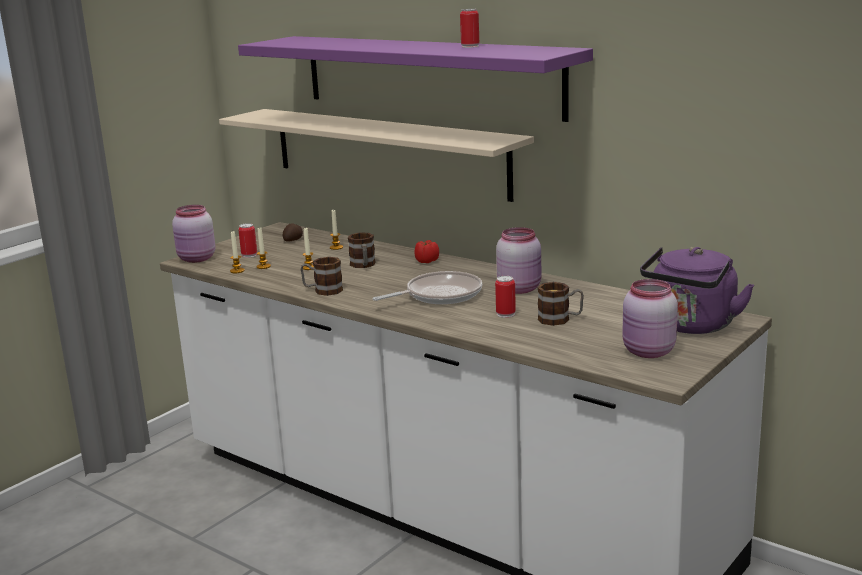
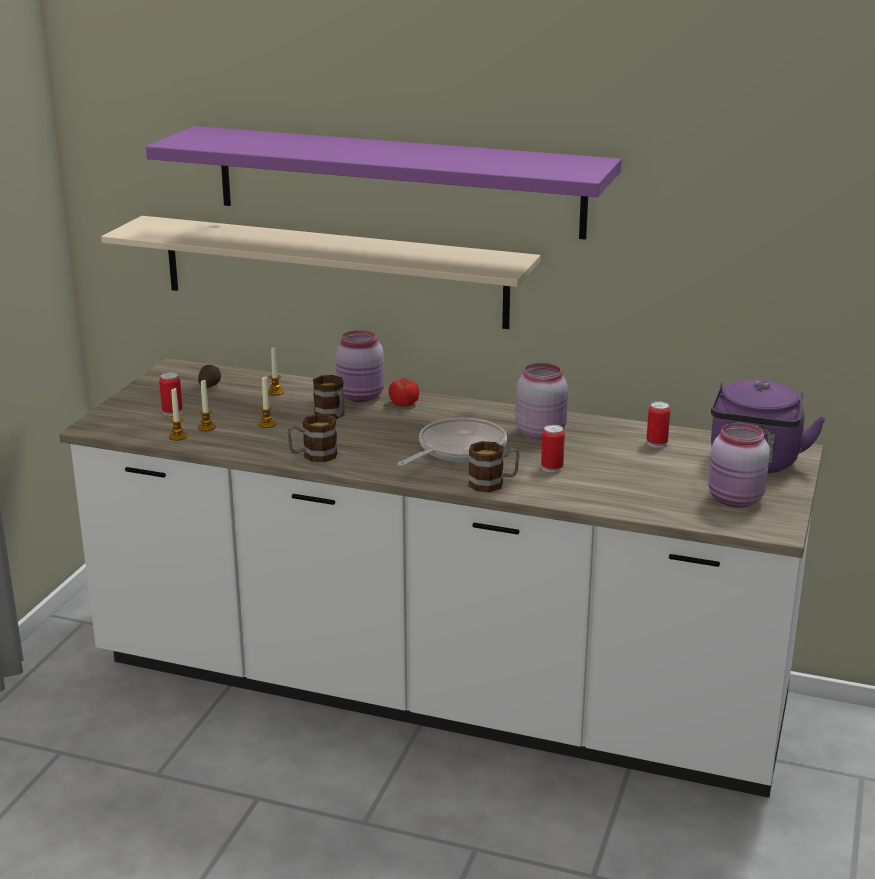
camera: 20 degrees left, 5 degrees up
(197, 259) = (107, 423): pink jar -> pink jar (361, 396)
(470, 46) = (471, 154): can -> can (656, 443)
(560, 319) = (616, 469): mug -> mug (493, 483)

